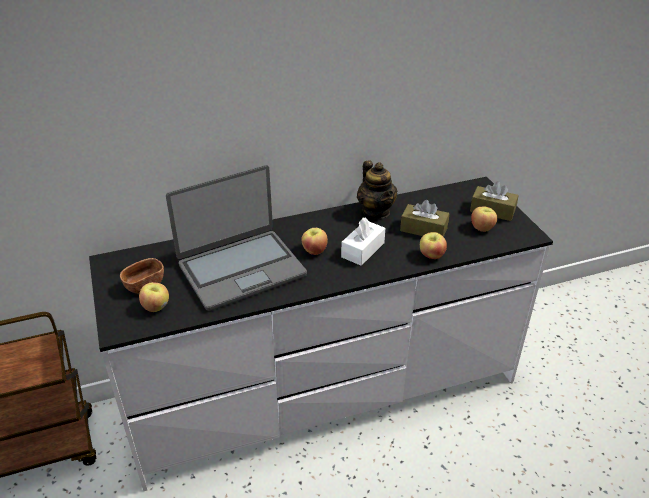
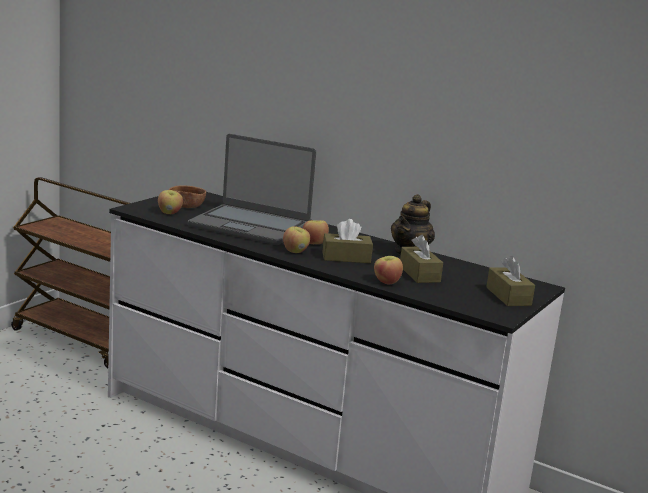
camera: 50 degrees right, 20 degrees down
(363, 250) = (346, 257): white tissue box -> brown tissue box
(482, 228) = (470, 296): apple -> apple (295, 251)

